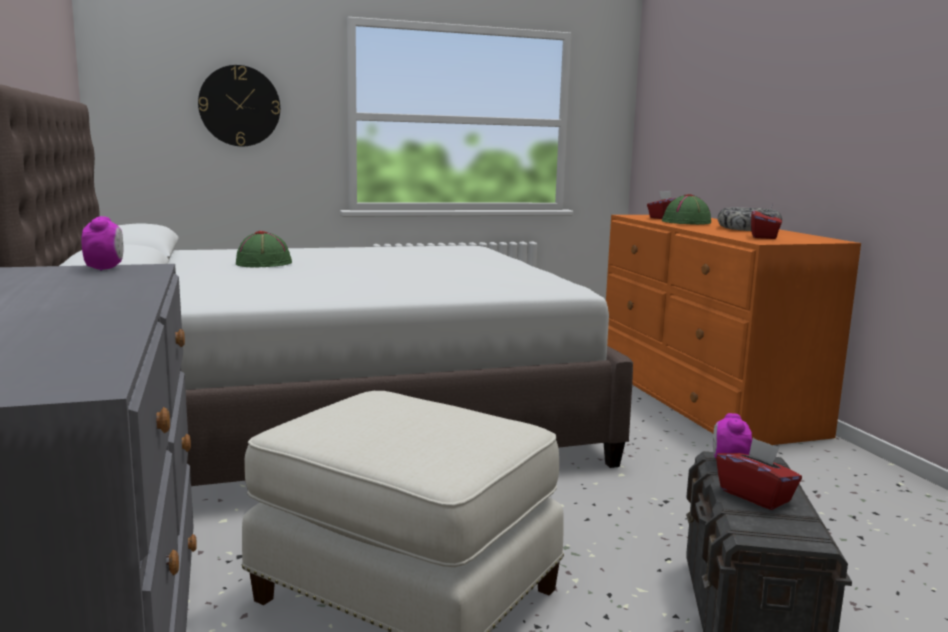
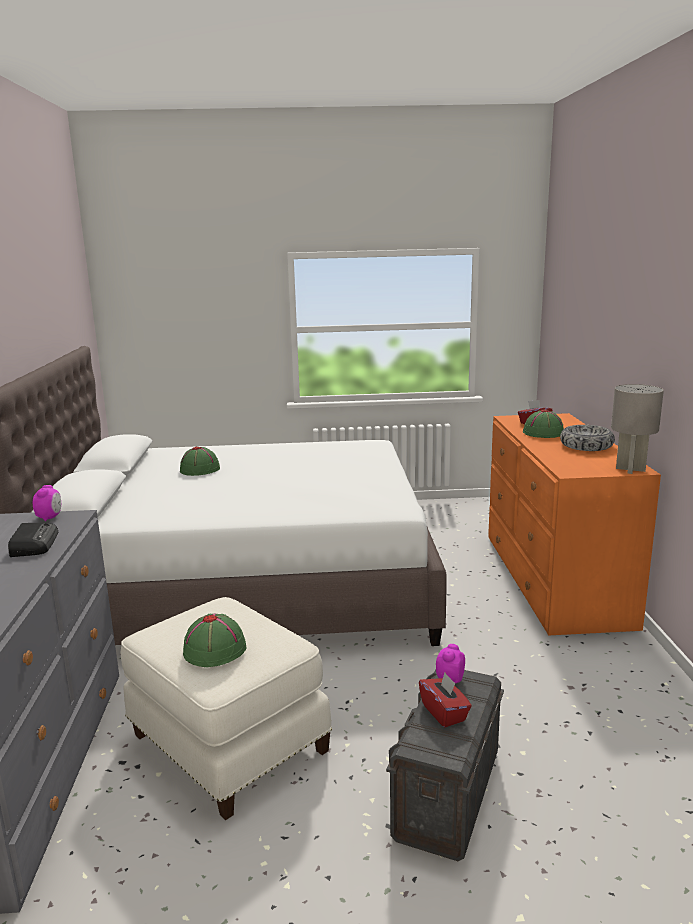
camera: 15 degrees right, 5 degrees up
(104, 286) = (34, 544): none -> radio
(239, 106) = (207, 327): wall clock -> none
(415, 434) = (215, 649): none -> green hat
(764, 237) = (581, 463): red tissue box -> none
(823, 240) = (630, 469): none -> grey table lamp

